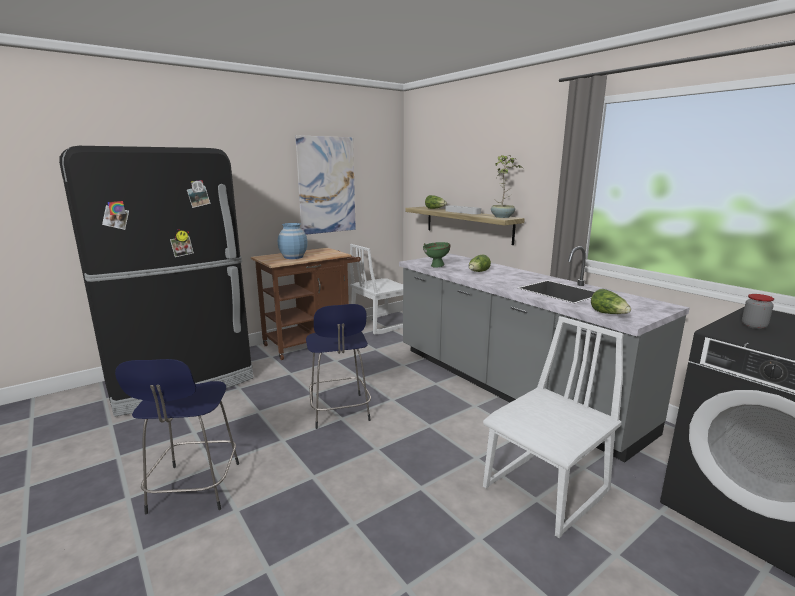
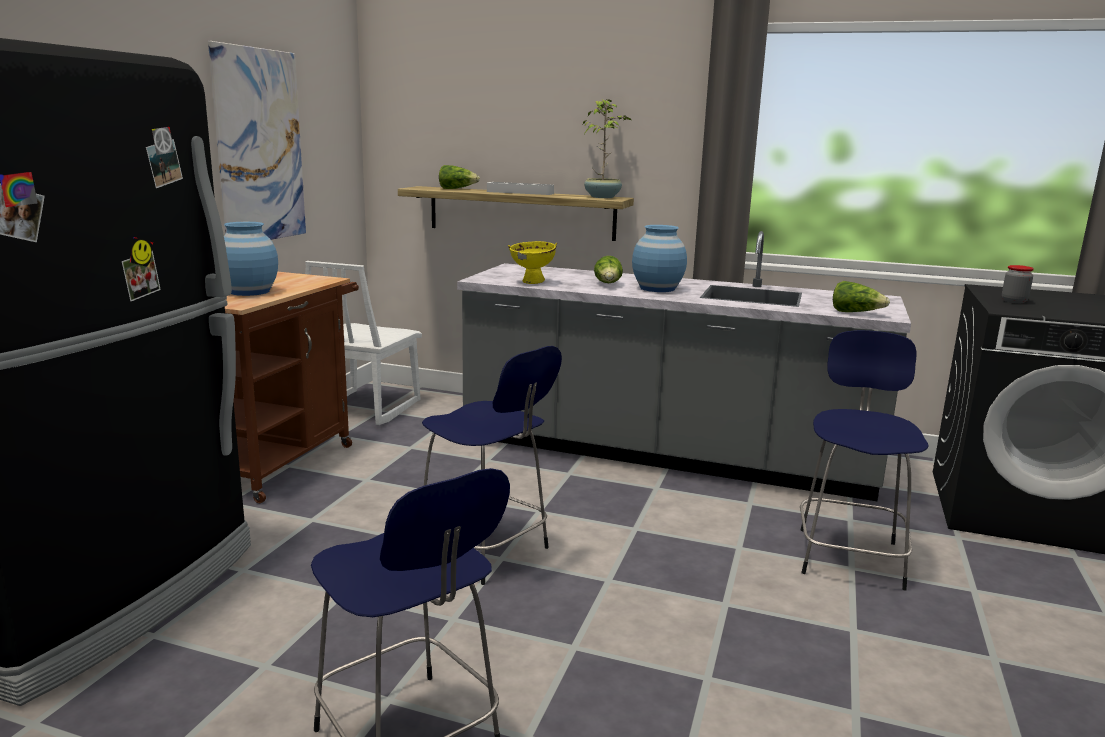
camera: 35 degrees left, 0 degrees up
(436, 266) = (533, 282): green bowl -> yellow bowl
(502, 278) = (657, 288): none -> blue vase
(546, 491) = (849, 555): white chair -> blue stool

